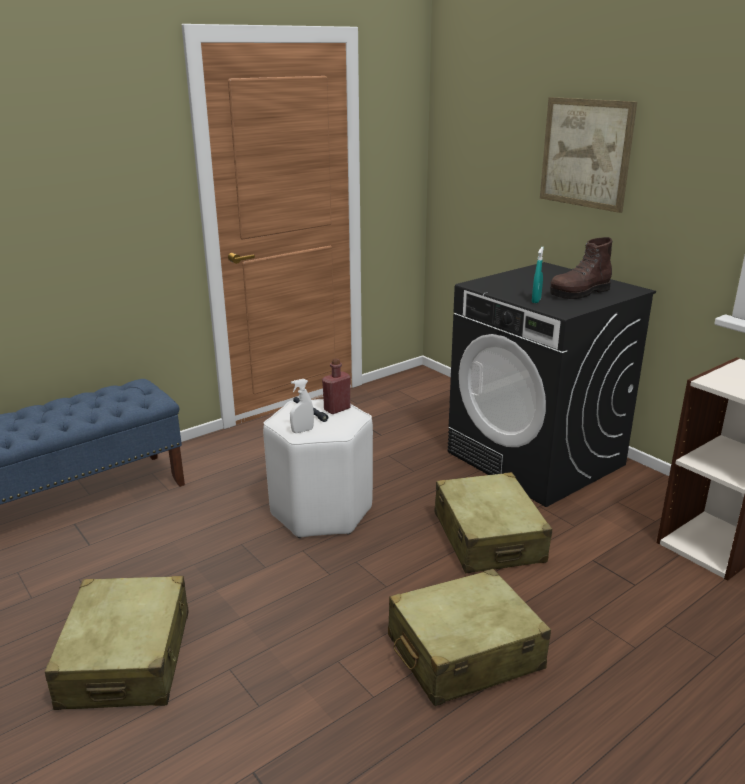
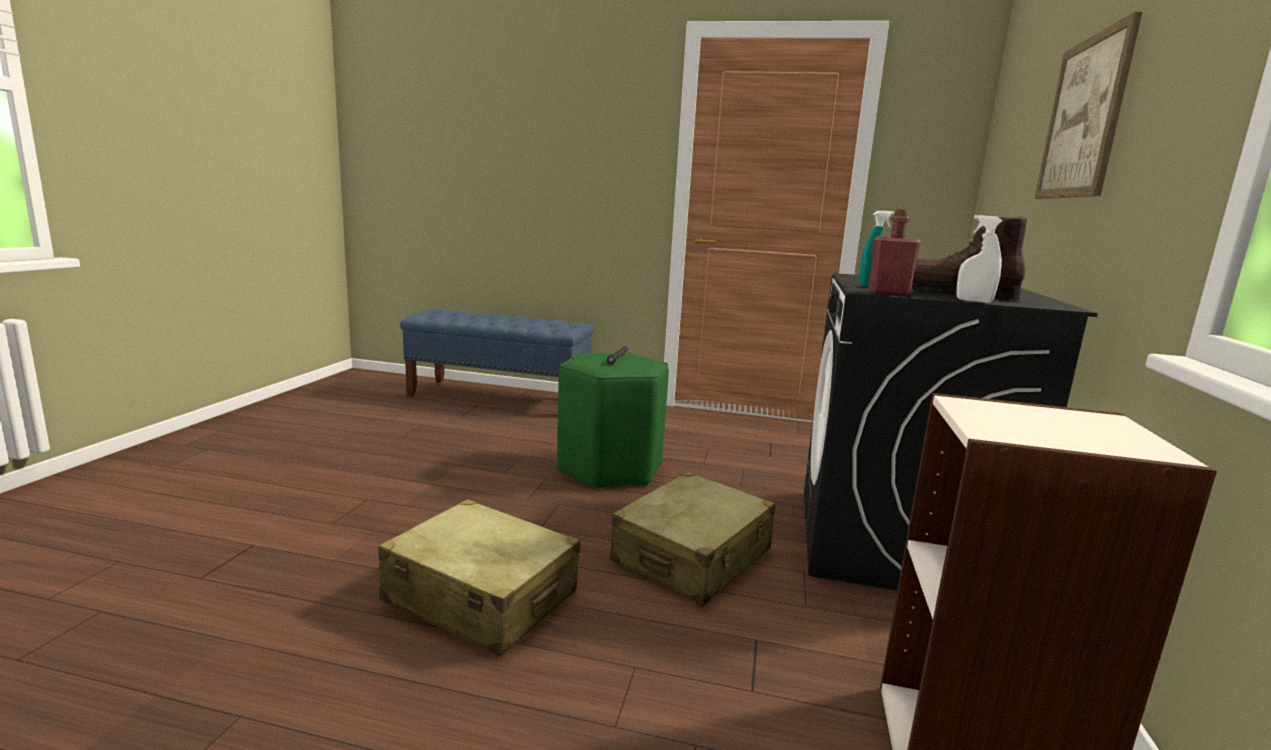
camera: 50 degrees right, 10 degrees down
(127, 659) = (351, 464): beige suitcase -> none
(302, 431) = (581, 361): white spray bottle -> white spray bottle (973, 301)
(322, 511) = (611, 469): white stool -> green stool
(337, 409) = (640, 363): red bottle -> red bottle (888, 293)

